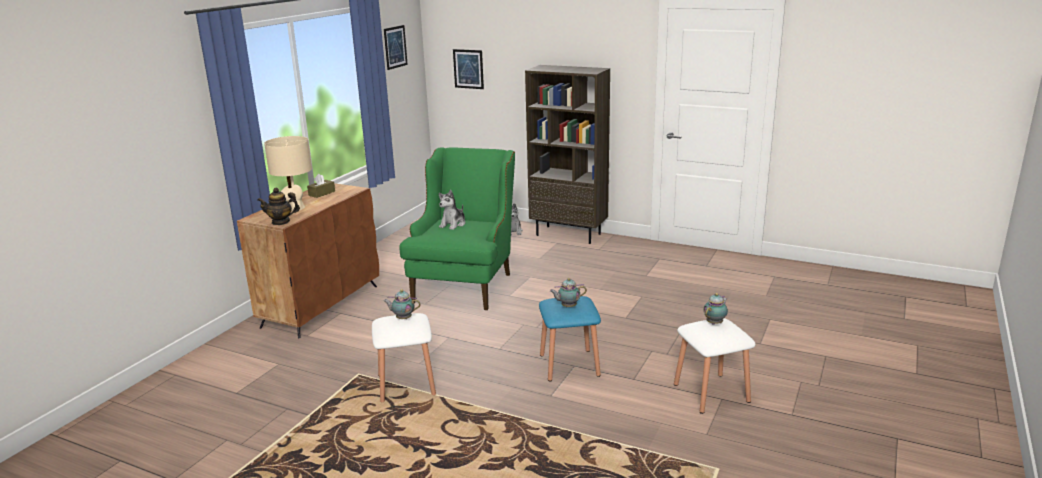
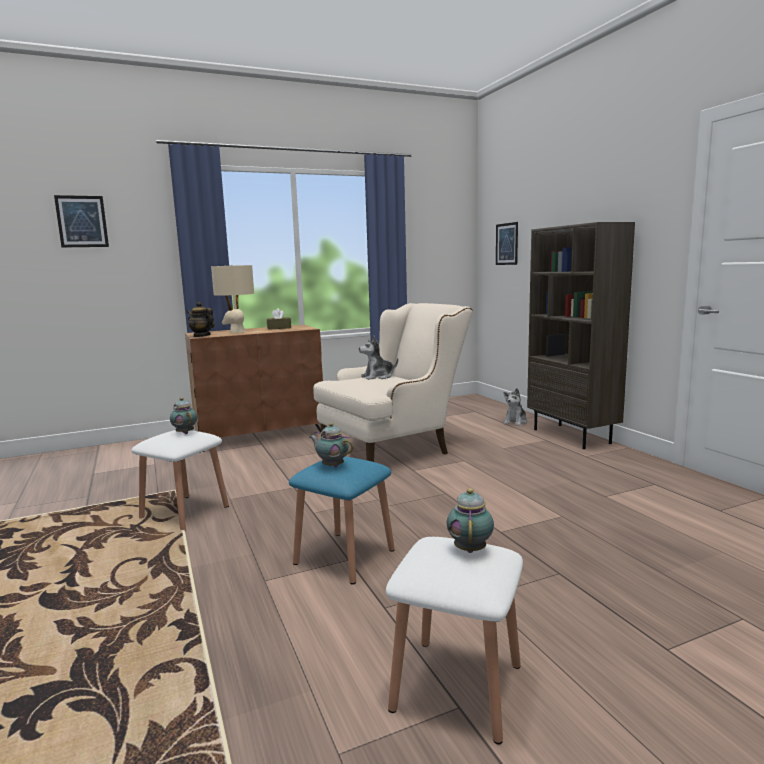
camera: 40 degrees right, 10 degrees down
(395, 47) = (434, 219): picture -> picture (82, 221)
(466, 283) = (395, 449): green armchair -> beige armchair
(715, 323) = (470, 549): teapot -> teapot turned 75 degrees counterclockwise

